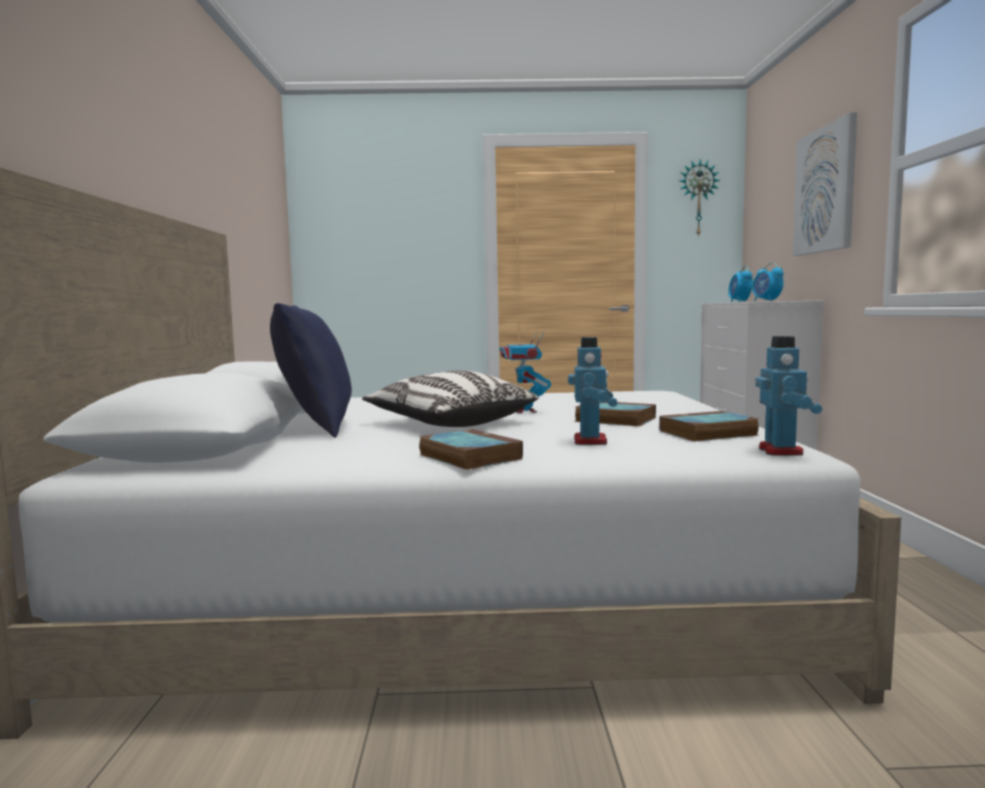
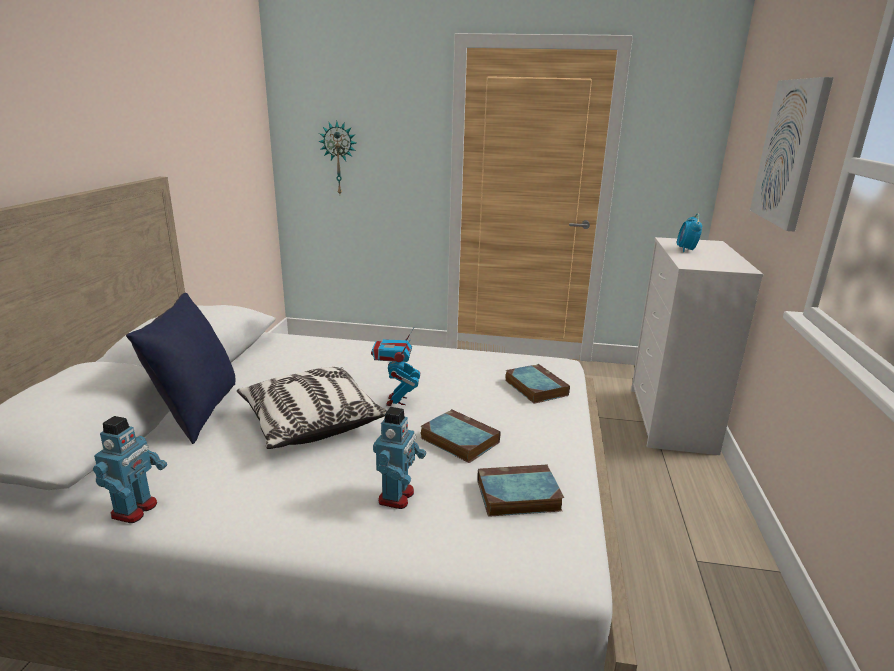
camera: 10 degrees right, 15 degrees up
(467, 456) = (265, 516): book -> book (534, 387)
(698, 198) = (679, 113): wall clock -> wall clock (339, 158)
(766, 301) = (706, 262): alarm clock -> none
(781, 451) = (551, 562): toy robot -> toy robot (135, 510)

